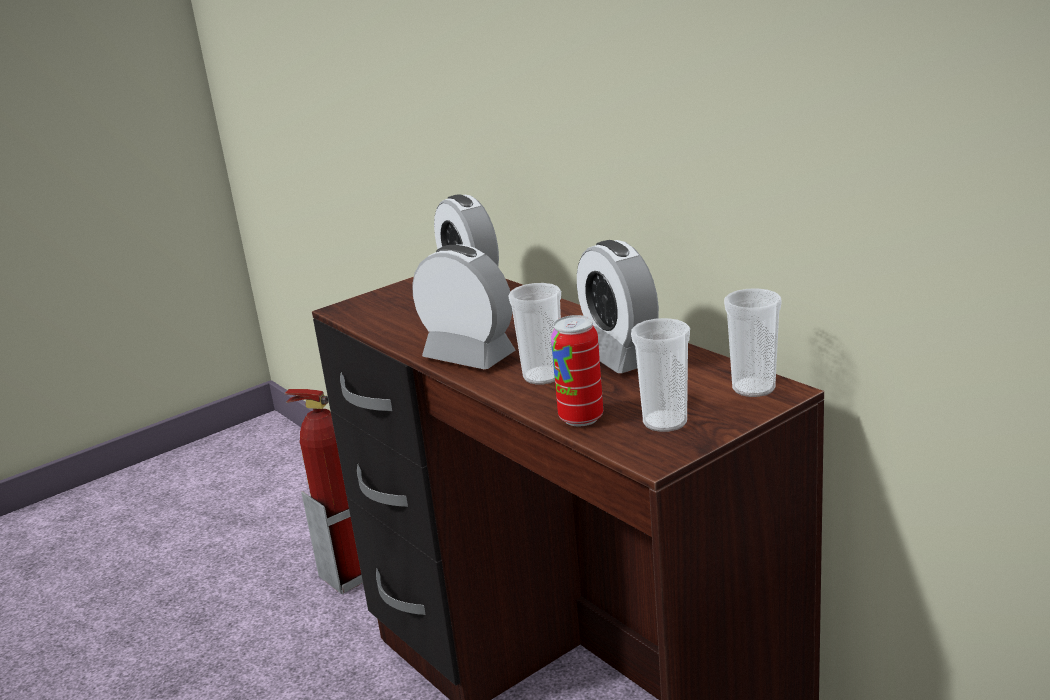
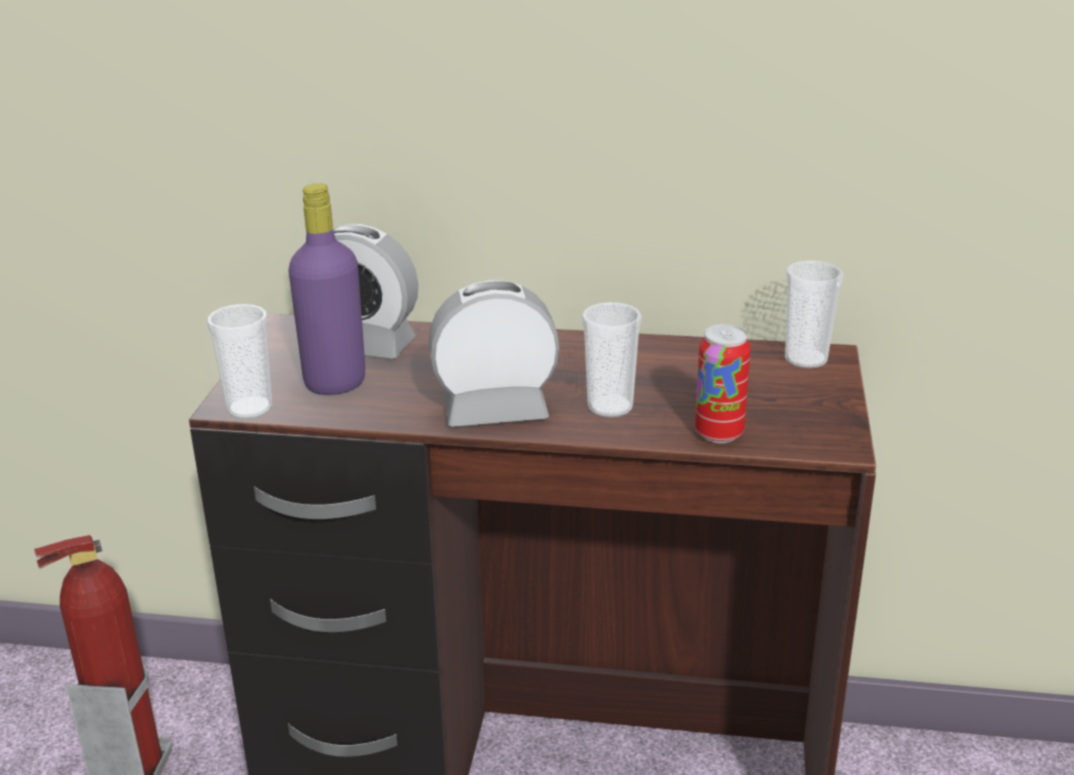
camera: 45 degrees left, 5 degrees up
(414, 312) = (335, 383): none -> purple bottle
(620, 356) = (644, 365): alarm clock -> none
(665, 422) = (792, 412): cup -> cup (250, 408)

